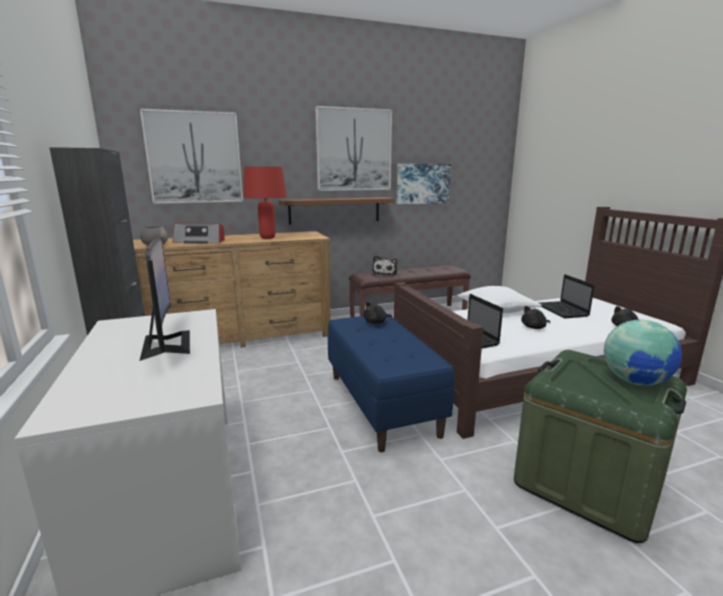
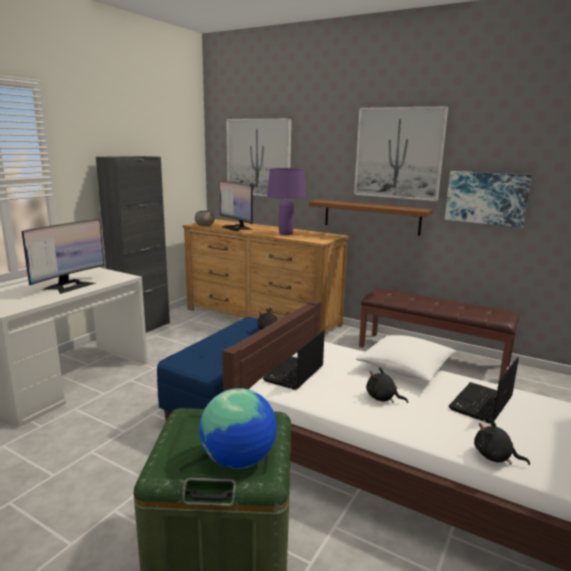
camera: 50 degrees right, 0 degrees up
(200, 241) = (236, 228): radio -> monitor
(267, 237) = (286, 234): red table lamp -> purple table lamp
(385, 273) = (404, 297): plush toy -> none

